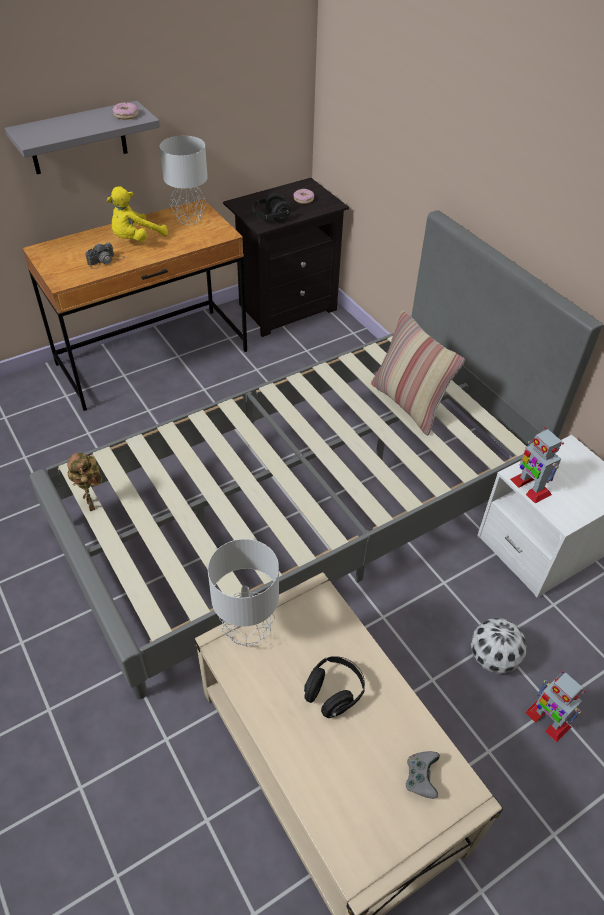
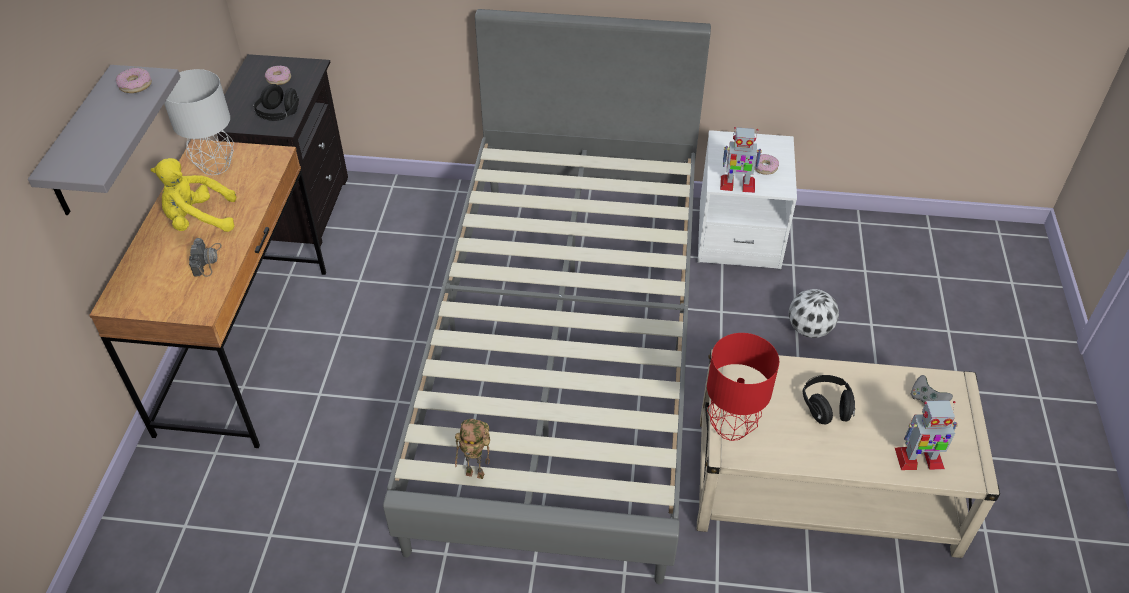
camera: 50 degrees left, 0 degrees up
(136, 239) = (199, 220): yellow plush toy -> yellow plush toy turned 90 degrees clockwise
(248, 630) = (730, 427): grey table lamp -> red table lamp
(408, 404) = (573, 196): pillow -> none
(547, 719) = (878, 334): toy robot -> toy robot (918, 458)
(575, 494) = (765, 167): none -> donut

